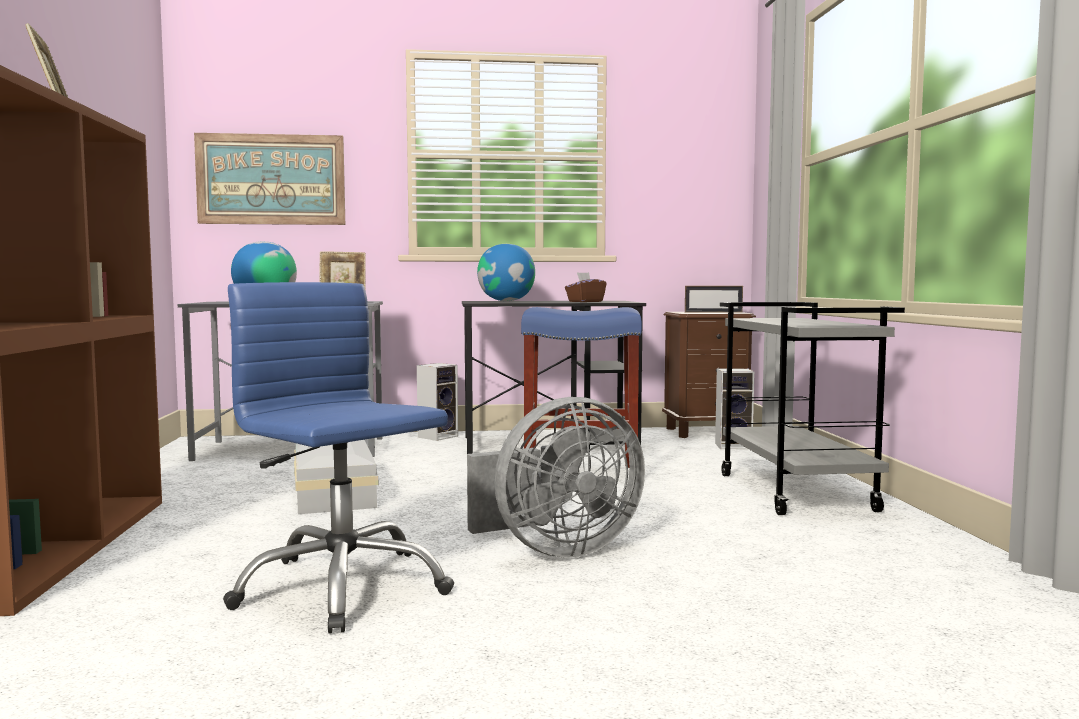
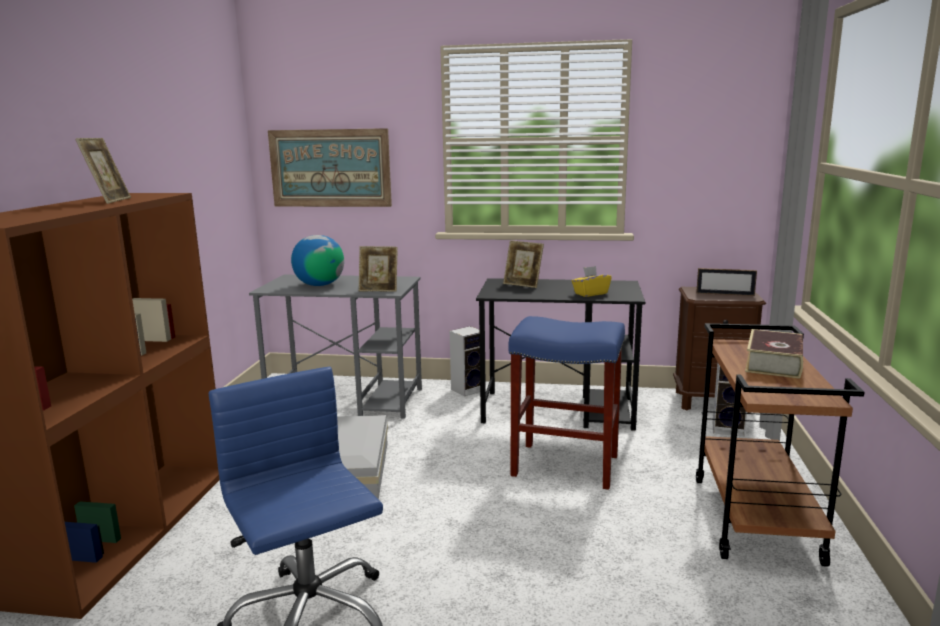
camera: 15 degrees right, 10 degrees up
(506, 301) = (523, 284): globe -> picture frame
(556, 549) = (497, 587): grey fan -> none
(585, 301) = (590, 293): brown tissue box -> yellow tissue box
(797, 493) = (756, 520): grey cart -> brown cart
(800, 320) = (774, 363): none -> book

